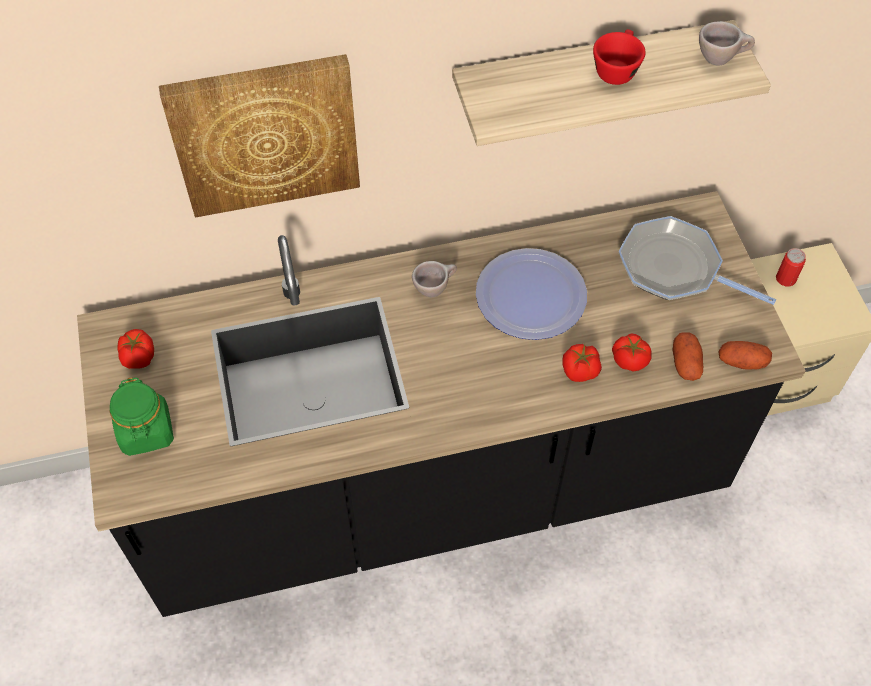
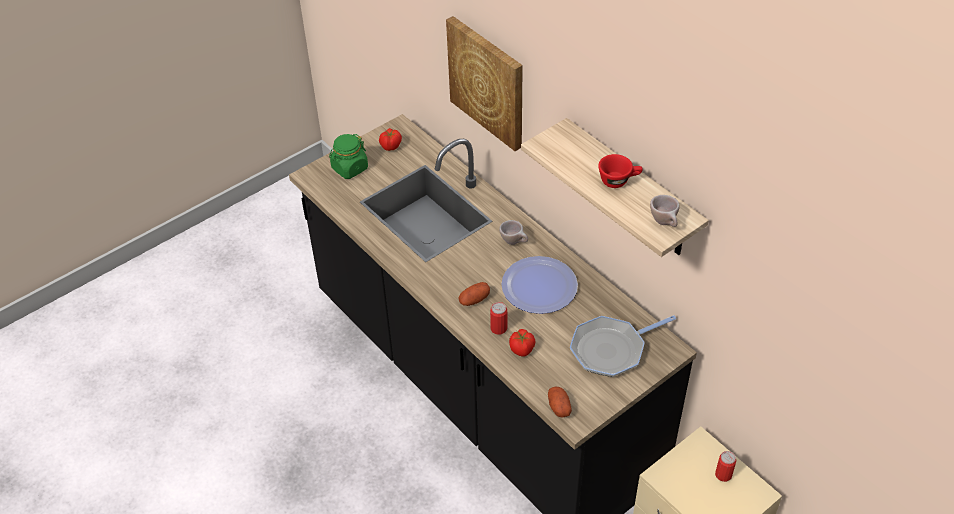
camera: 65 degrees right, 10 degrees down
(580, 371) = (498, 328): tomato -> can
(675, 268) = (611, 349): frying pan -> frying pan turned 120 degrees counterclockwise
(686, 363) = (538, 378): potato -> potato (474, 300)

